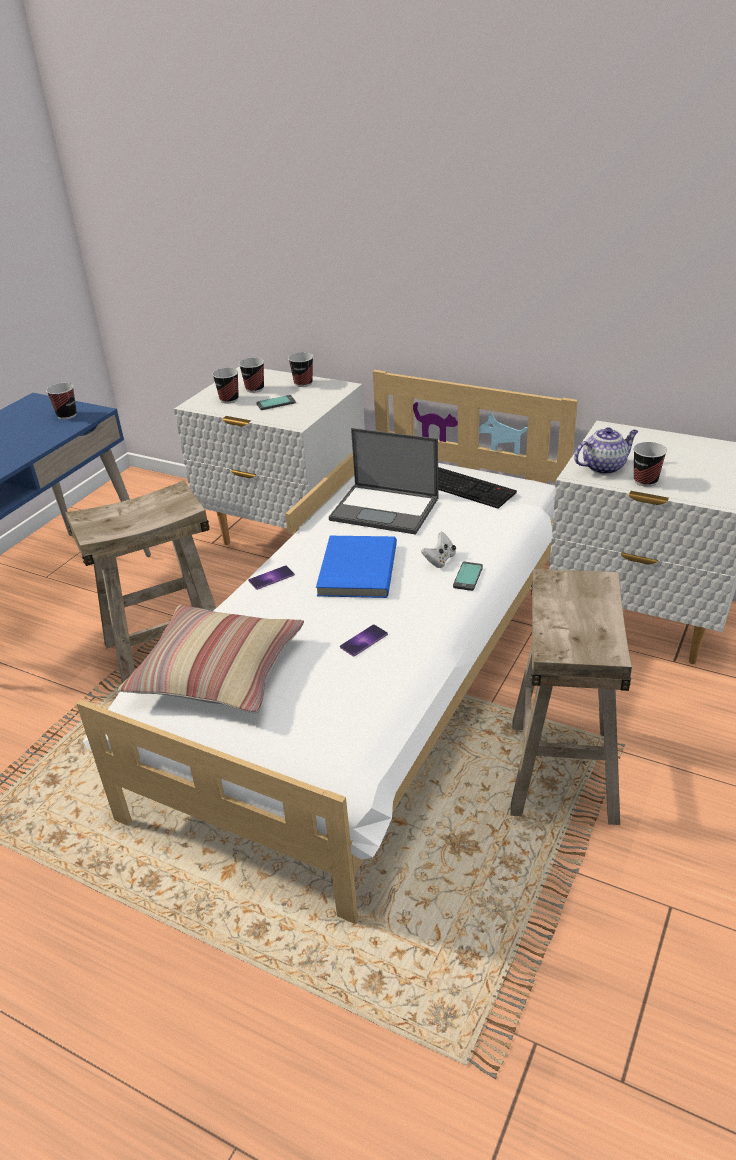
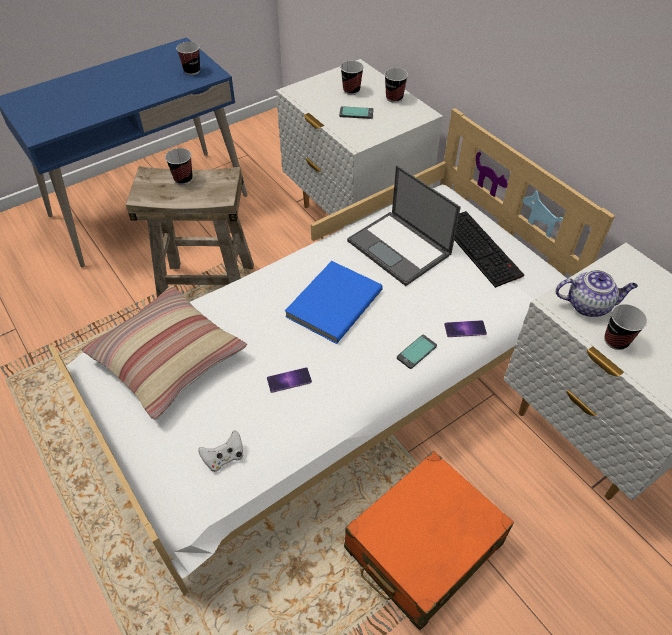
camera: 25 degrees right, 15 degrees up
(229, 399) = (323, 95): cup -> cup (183, 179)
(271, 578) = (265, 282): phone -> phone (465, 329)
(440, 560) = (406, 323): white game controller -> white game controller (224, 458)
(564, 769) = (423, 546): beige stool -> orange suitcase

